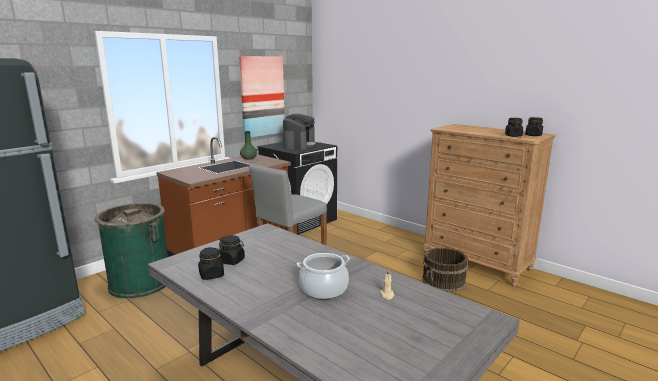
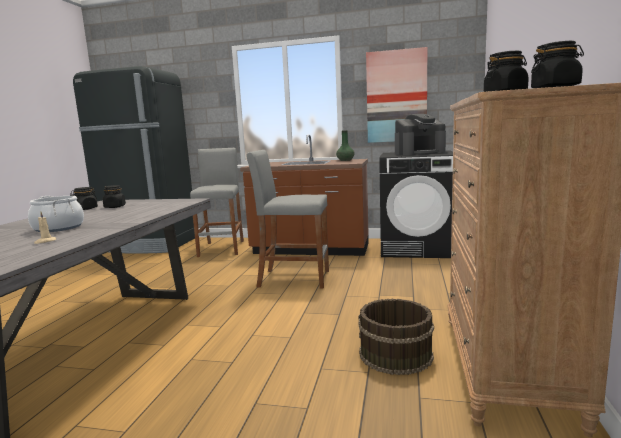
camera: 60 degrees right, 5 degrees down
(140, 283) = (222, 248): green trash can -> grey stool

